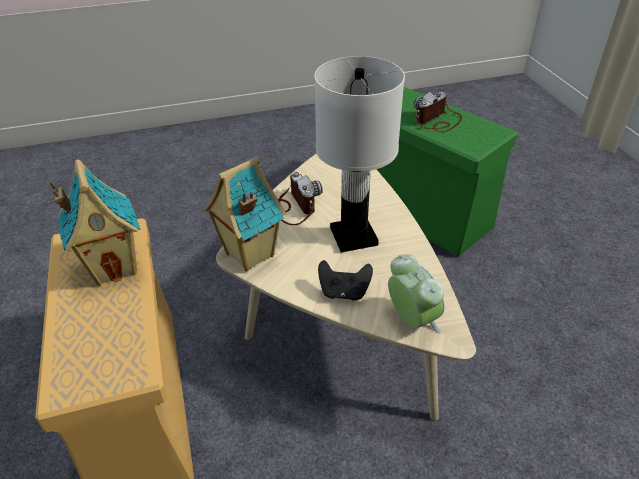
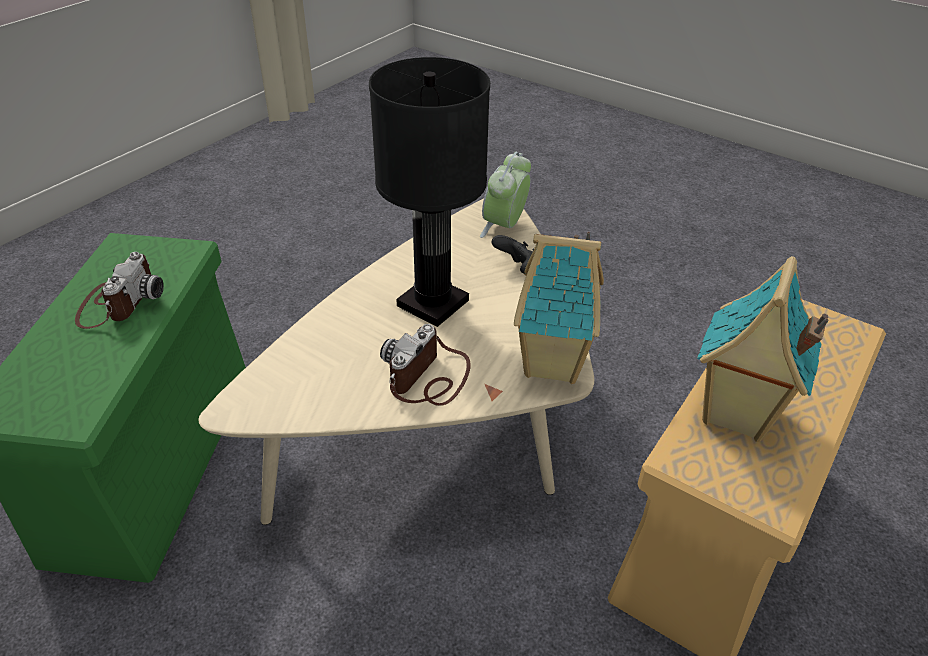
camera: 130 degrees left, 0 degrees up
(354, 236) = (431, 303): white table lamp -> black table lamp
(437, 121) = (118, 302): camera -> camera turned 90 degrees counterclockwise

